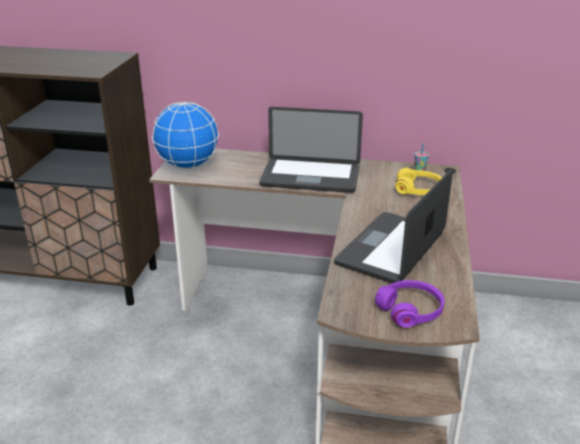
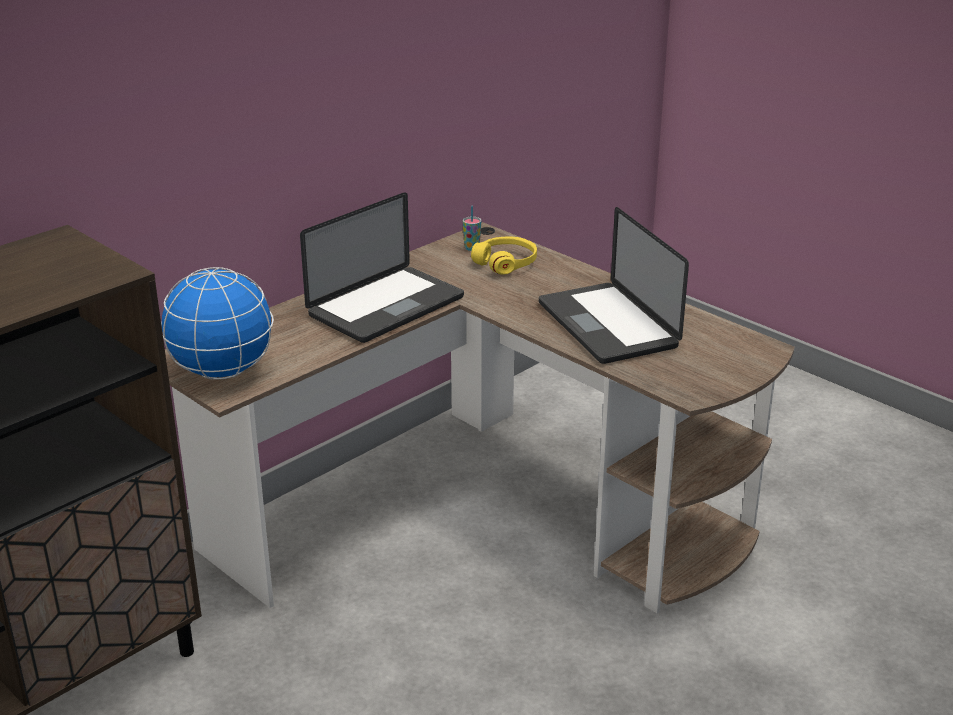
camera: 55 degrees left, 0 degrees up
(410, 310) = (724, 359): purple headphones -> none

